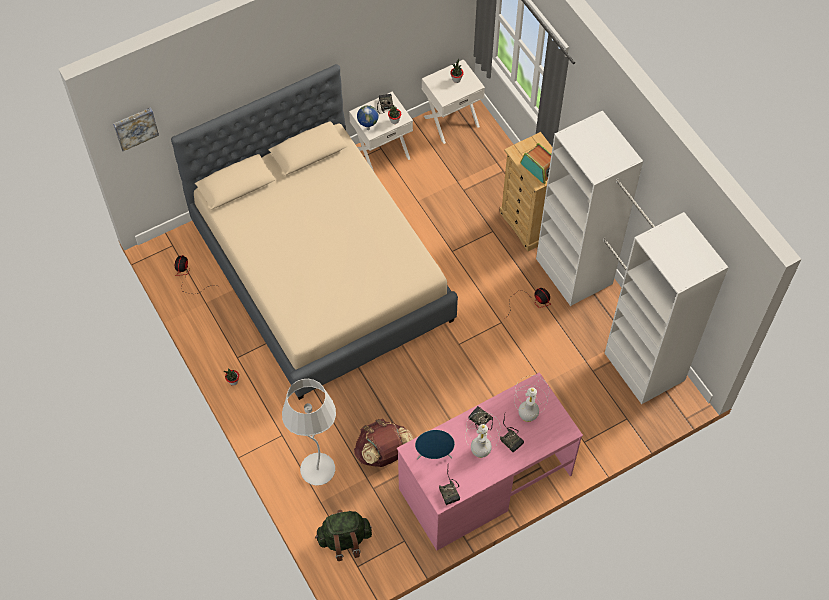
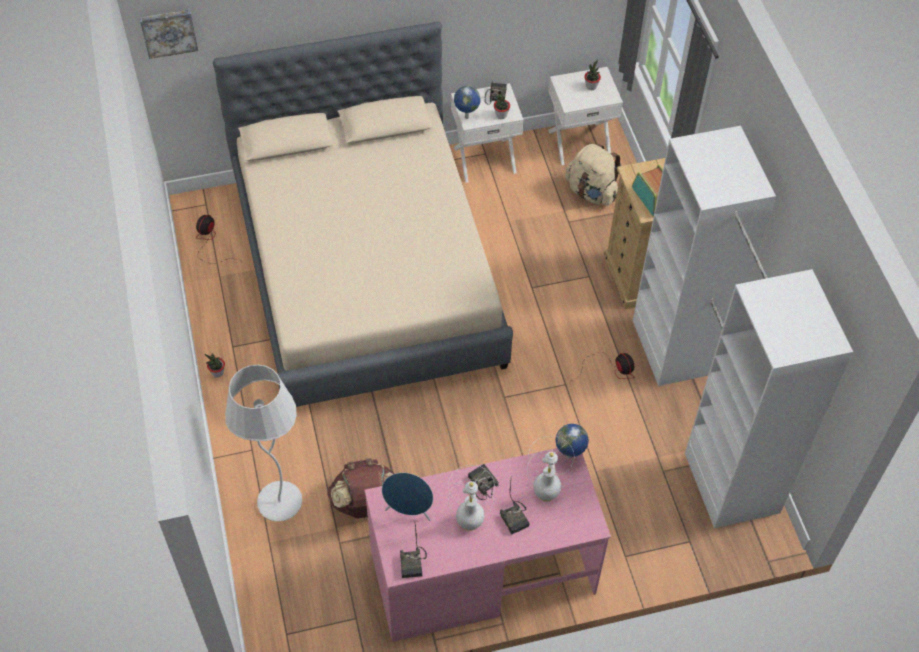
camera: 15 degrees right, 5 degrees down
(344, 540) = (282, 596): green backpack -> none
(473, 161) = (591, 192): none -> beige backpack
(536, 383) = (570, 456): none -> globe

